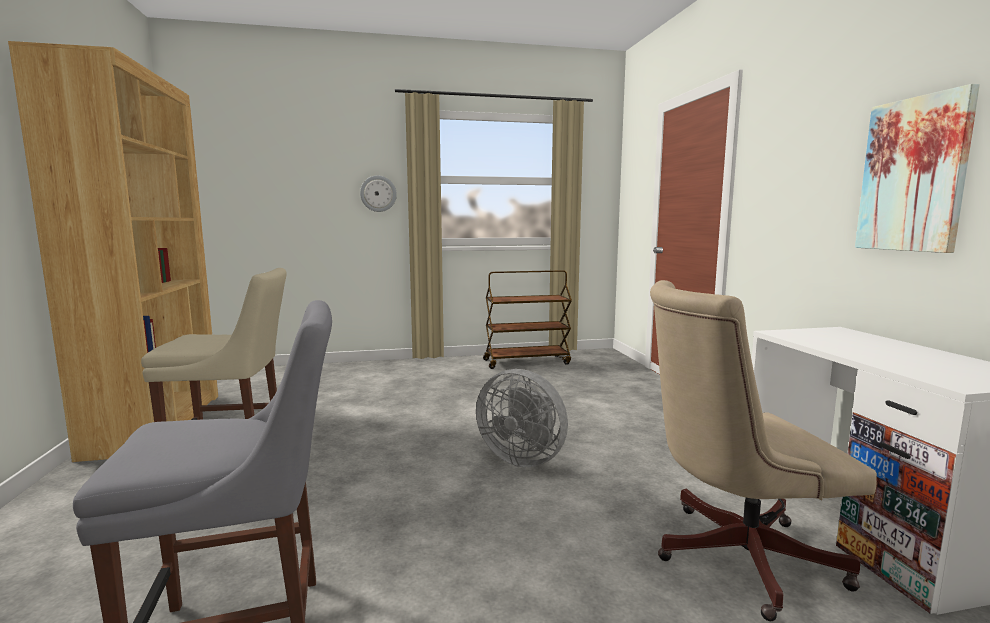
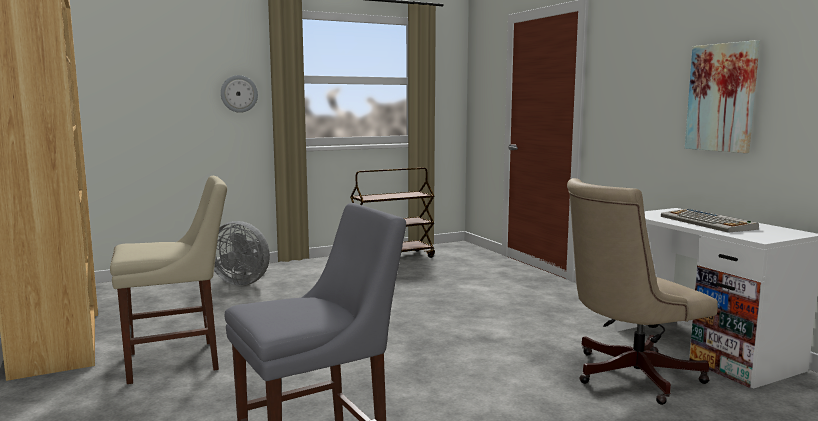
camera: 15 degrees left, 0 degrees up
(522, 458) = (442, 333): grey fan -> grey fan (242, 282)
(878, 351) = (708, 222): none -> keyboard

